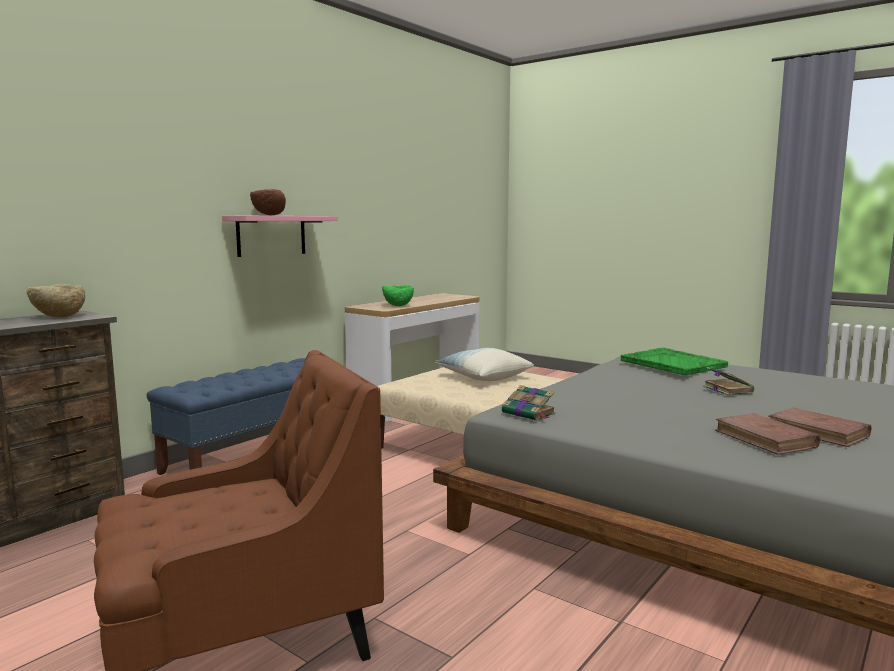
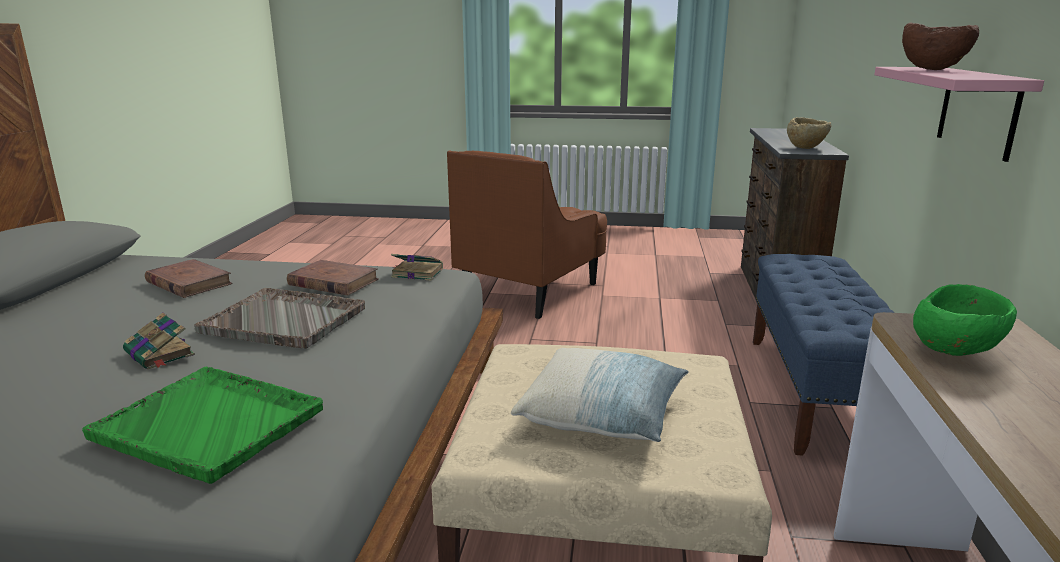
camera: 150 degrees right, 10 degrees up
(649, 396) = (285, 320): none -> grey tray
(818, 432) = (119, 302): brown book -> brown book (333, 282)

